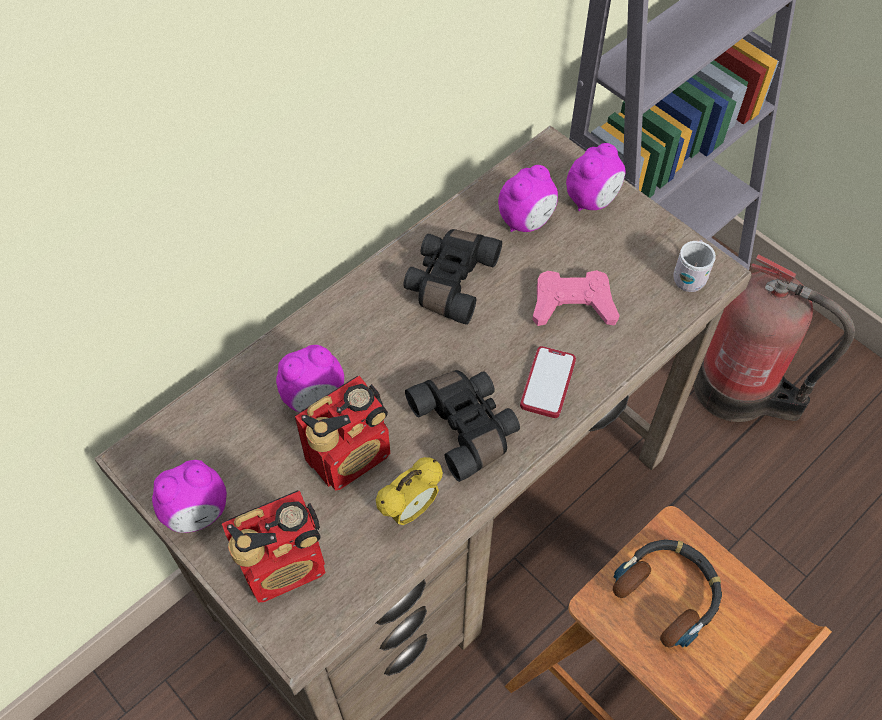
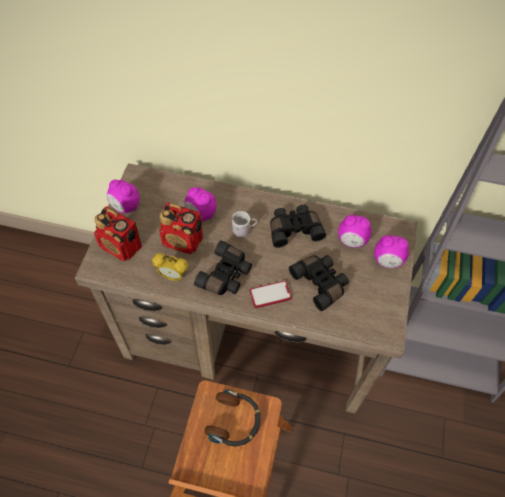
camera: 55 degrees right, 0 degrees up
(572, 304) = (320, 283): pink game controller -> black binoculars
(689, 277) = (377, 325): white mug -> white mug (243, 231)
(740, 391) = (423, 432): fire extinguisher -> none

